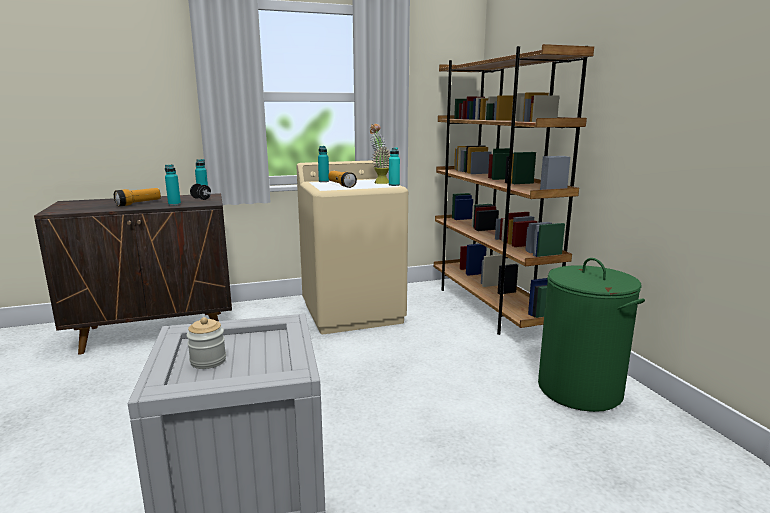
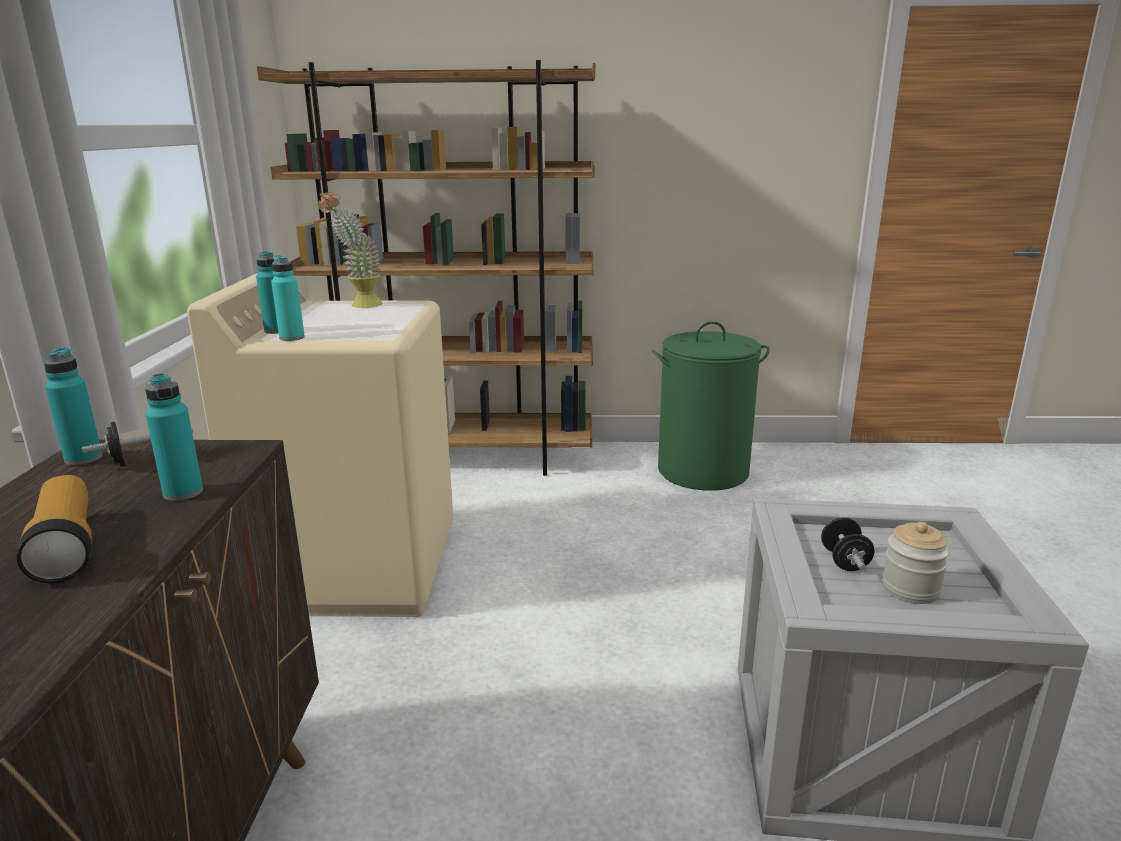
camera: 70 degrees left, 5 degrees up
(240, 344) = (844, 561): none -> black dumbbell
(341, 185) = (352, 325): flashlight -> none
(394, 185) = (405, 302): turquoise bottle -> turquoise bottle (292, 338)

